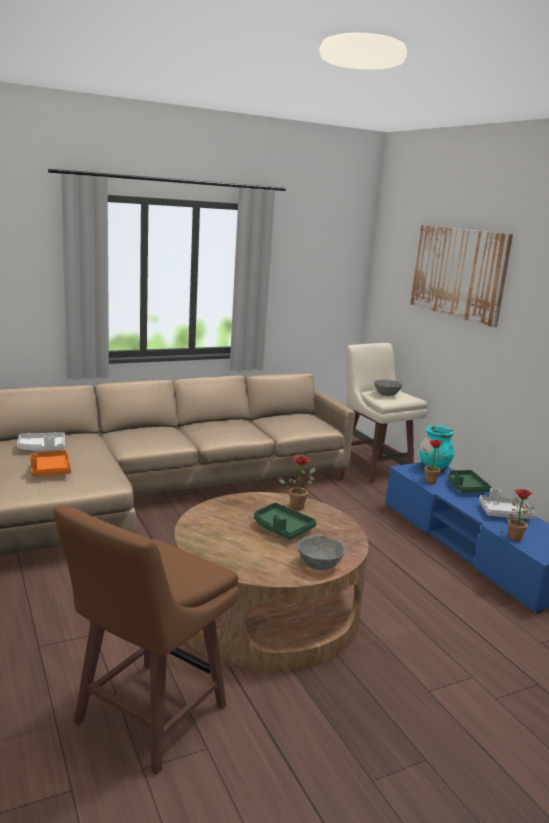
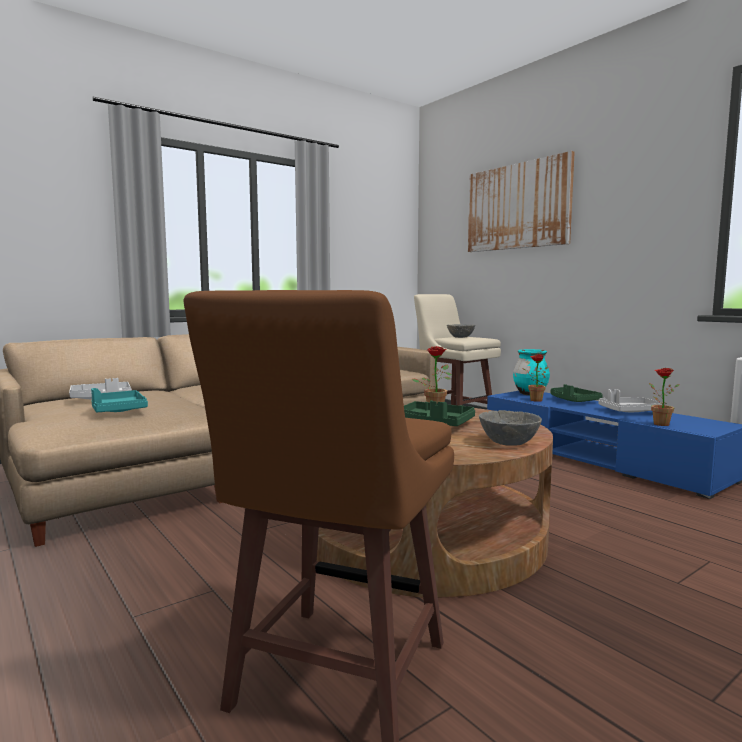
camera: 10 degrees left, 10 degrees down
(50, 470) = (118, 410): orange tray -> turquoise tray

